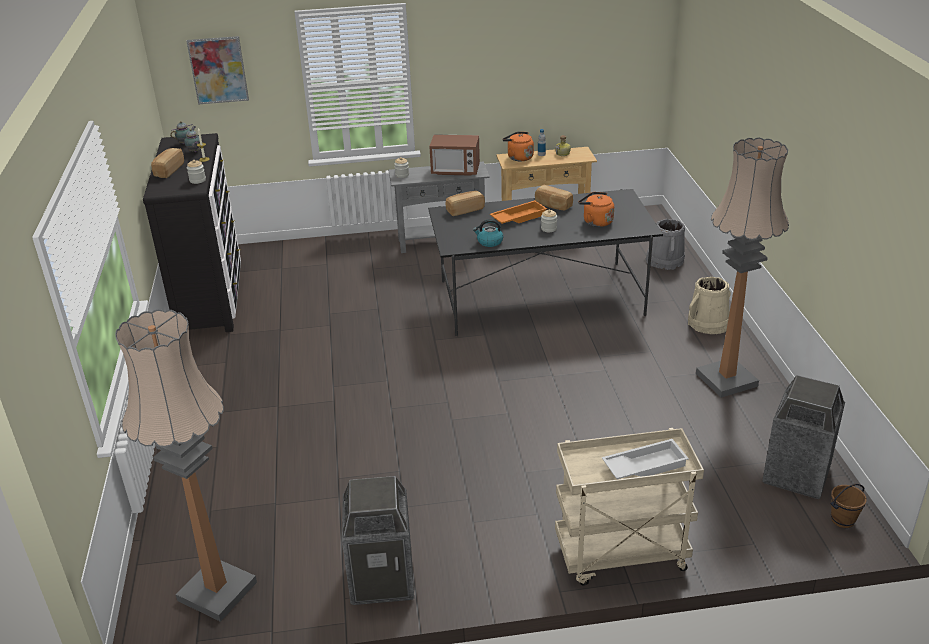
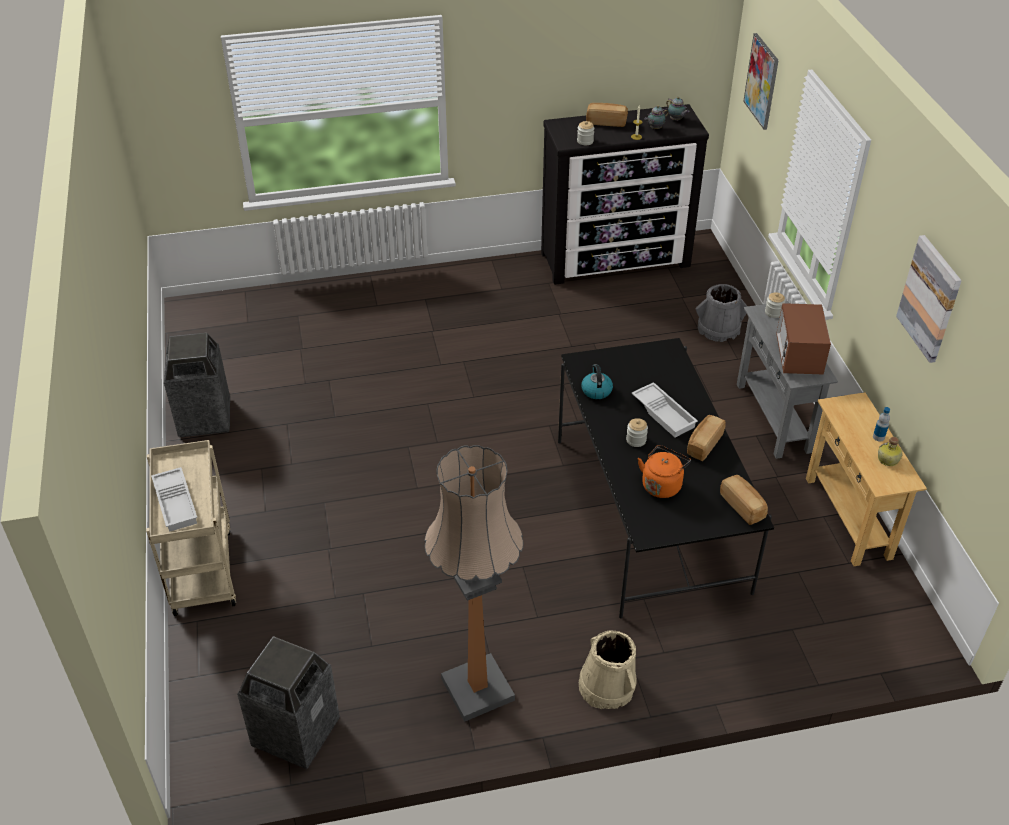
camera: 85 degrees right, 10 degrees up
(217, 591) = (210, 334): floor lamp -> none
(464, 210) = (677, 367): bread -> bread (743, 506)
(518, 157) = (859, 414): orange kettle -> none
(518, 217) = (664, 413): orange tray -> white tray
(527, 45) = (930, 298): none -> picture
(665, 261) = (773, 651): grey bucket -> grey bucket (718, 329)
(843, 520) = (217, 763): brown bucket -> none

